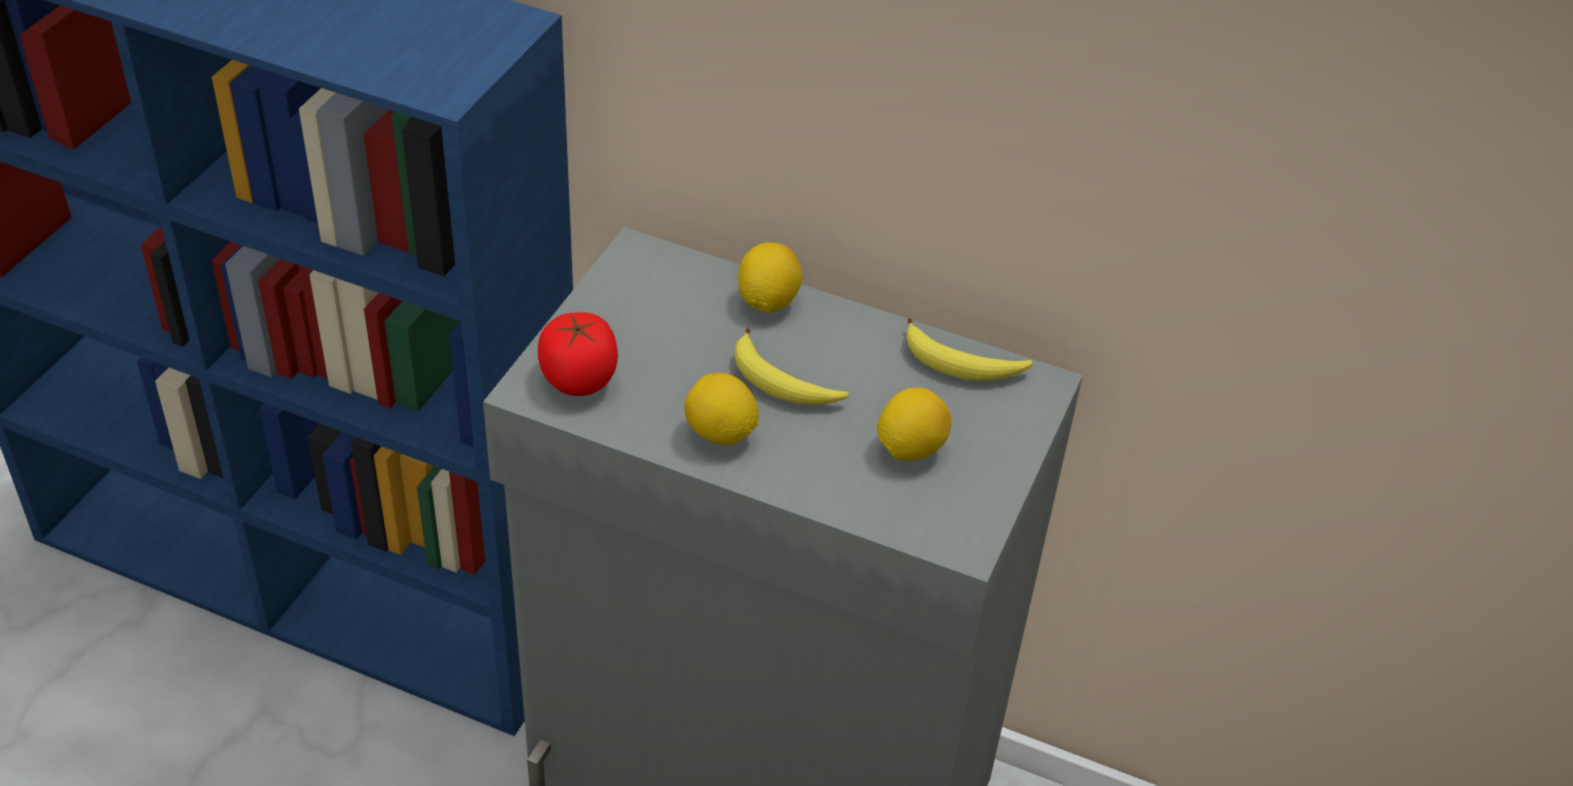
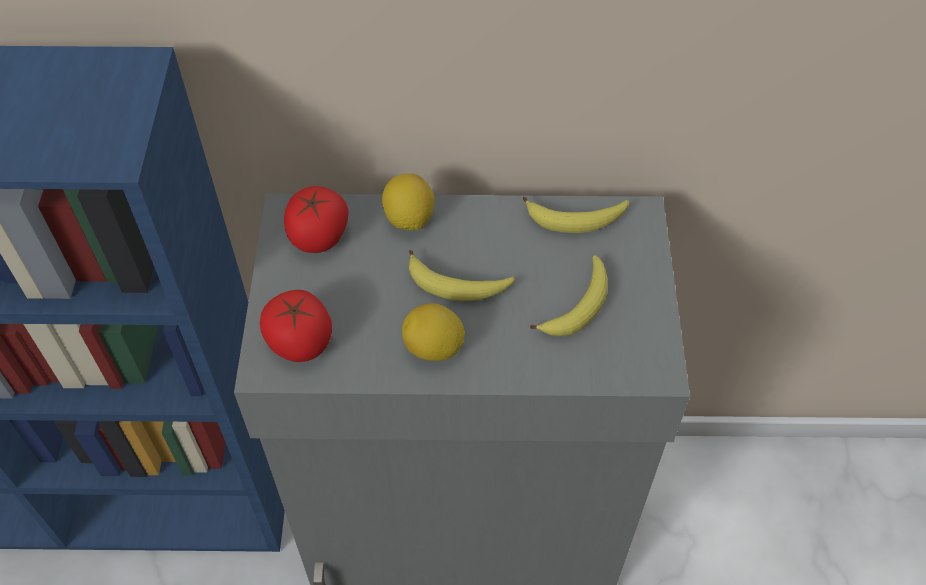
camera: 20 degrees left, 10 degrees up
(657, 286) = (319, 236): none -> tomato
(910, 448) = (577, 305): lemon -> banana

